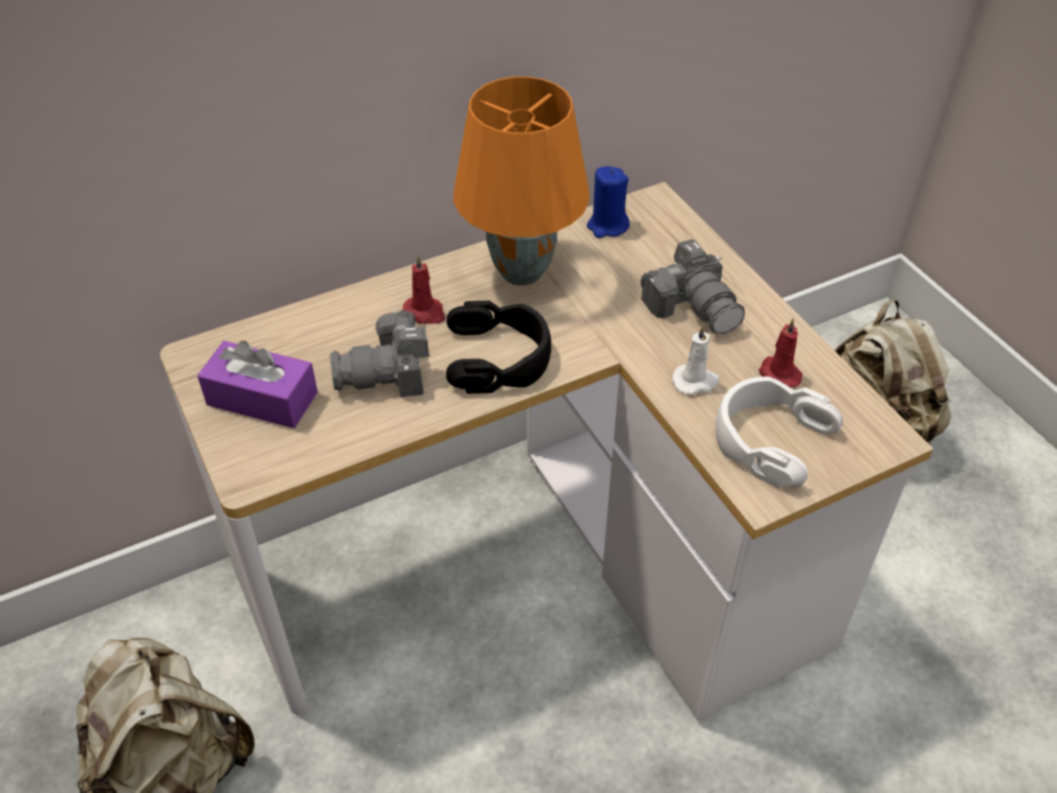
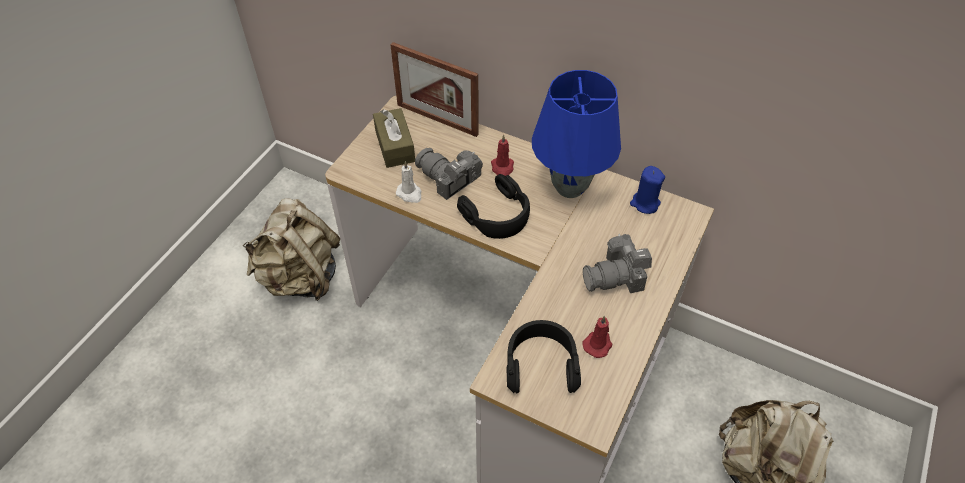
camera: 55 degrees right, 5 degrees up
(262, 398) = (395, 146): purple tissue box -> brown tissue box
(264, 329) = (437, 119): none -> picture frame
(523, 271) = (571, 188): orange table lamp -> blue table lamp
(693, 306) = (616, 276): camera -> camera turned 45 degrees clockwise
(696, 381) = (556, 307): white candle -> white candle (410, 194)
(769, 439) = (541, 363): white headphones -> black headphones

